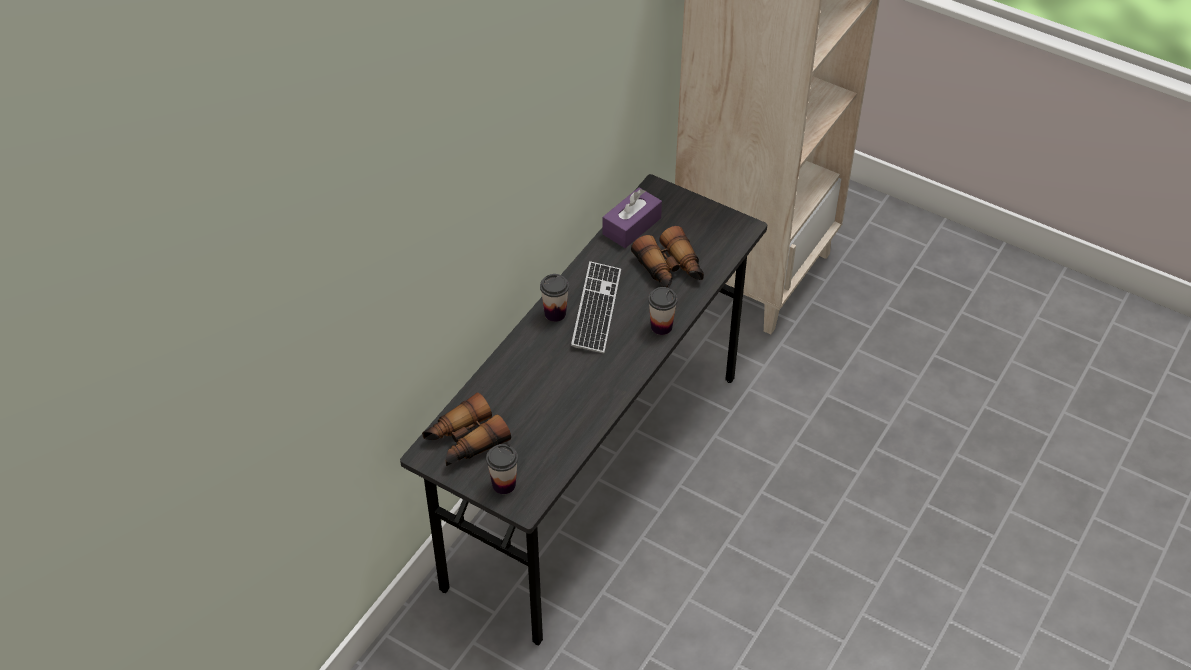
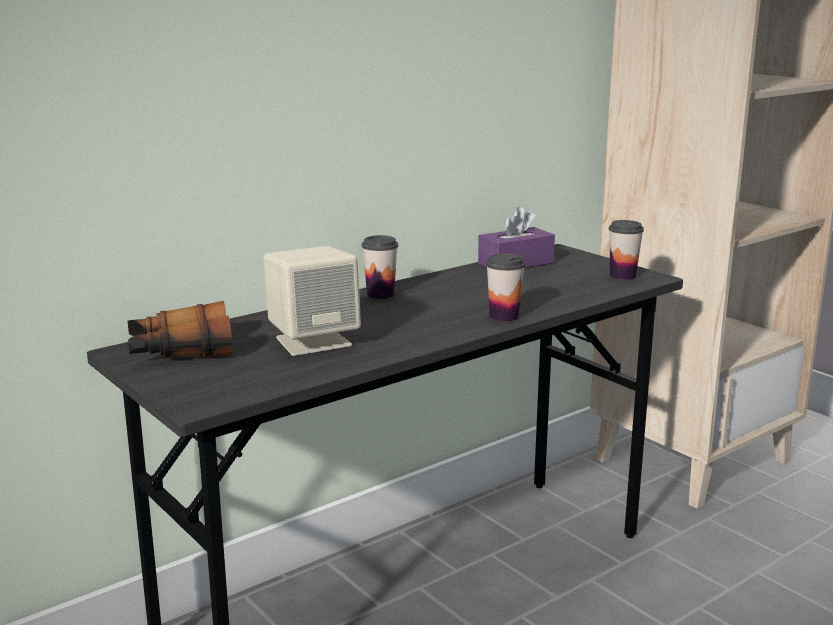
camera: 20 degrees right, 30 degrees down
(504, 484) = (188, 385): cup -> cup (622, 276)
(548, 402) = (313, 341): none -> beige speaker
(596, 309) = (432, 298): keyboard -> none
(670, 270) = (542, 288): binoculars -> none

